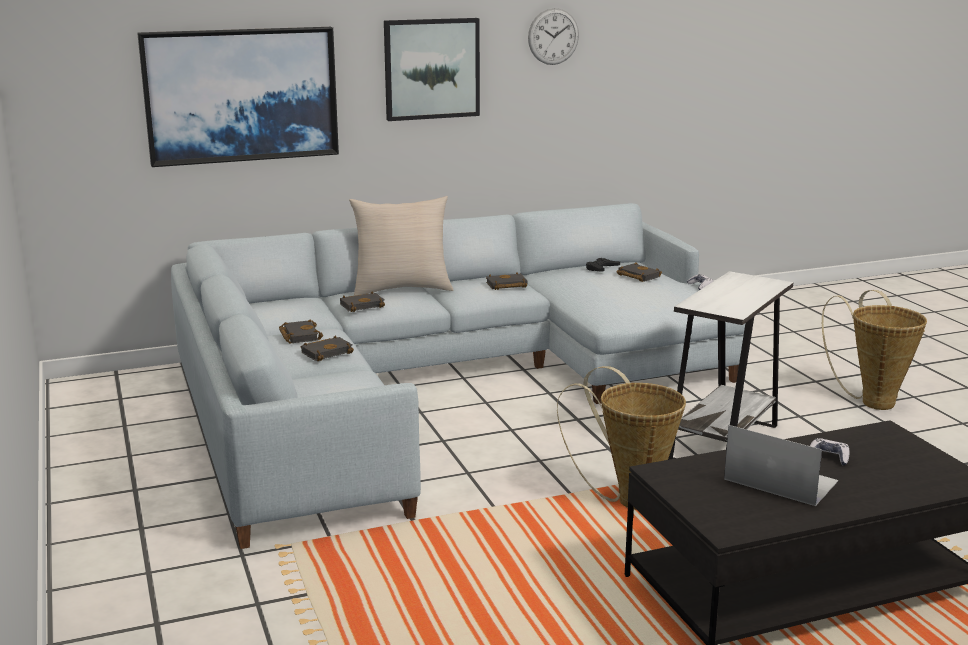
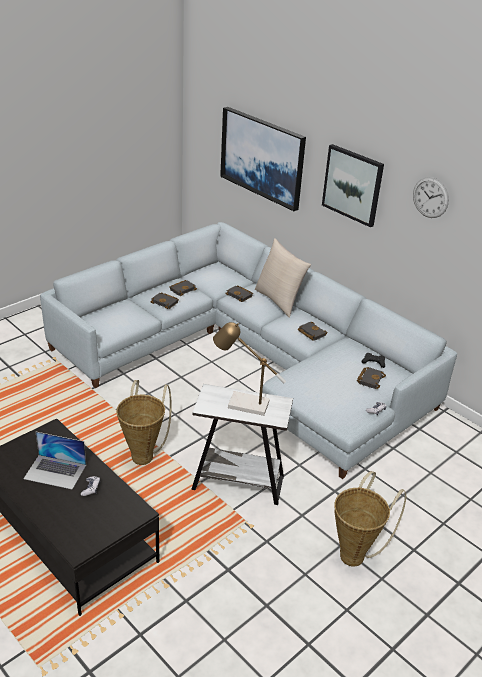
camera: 65 degrees right, 15 degrees up
(734, 293) = (242, 404): none -> table lamp
(780, 480) = (55, 471): laptop -> laptop turned 90 degrees clockwise

